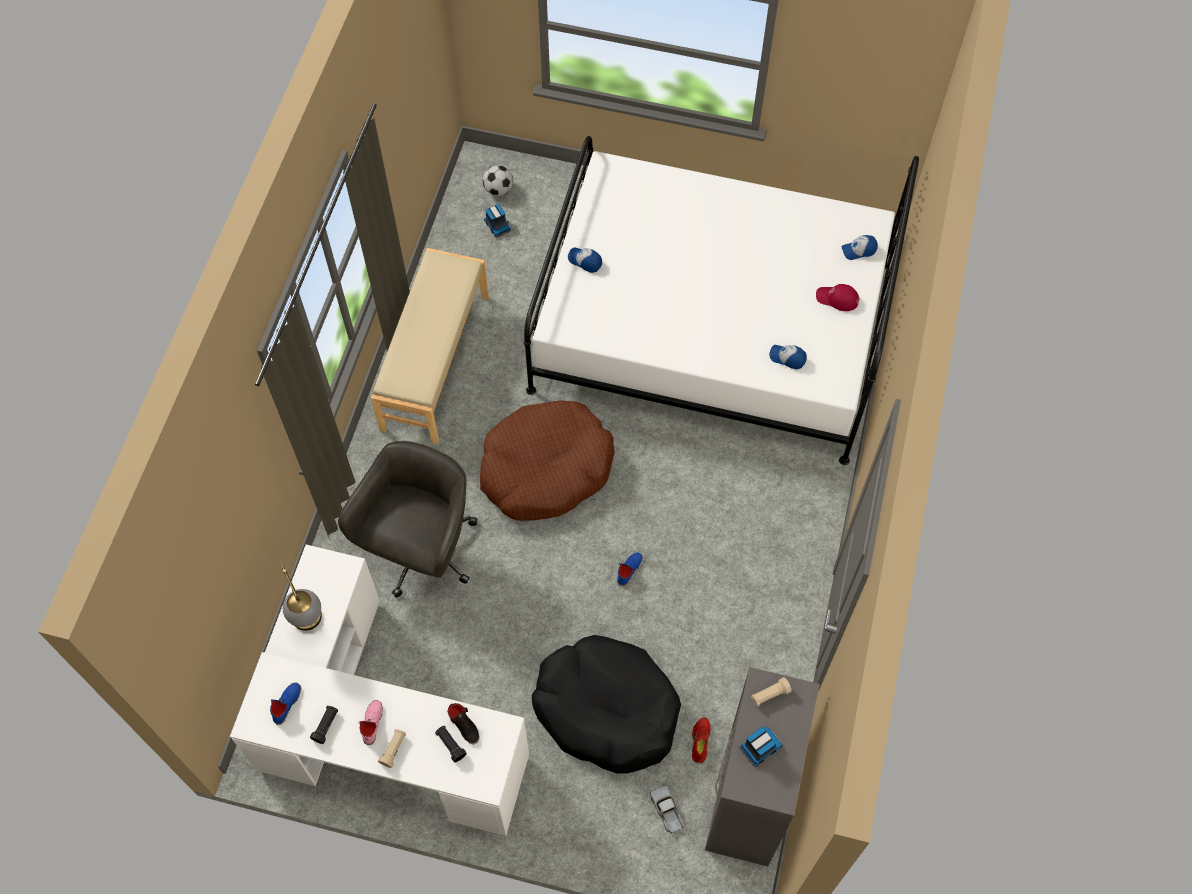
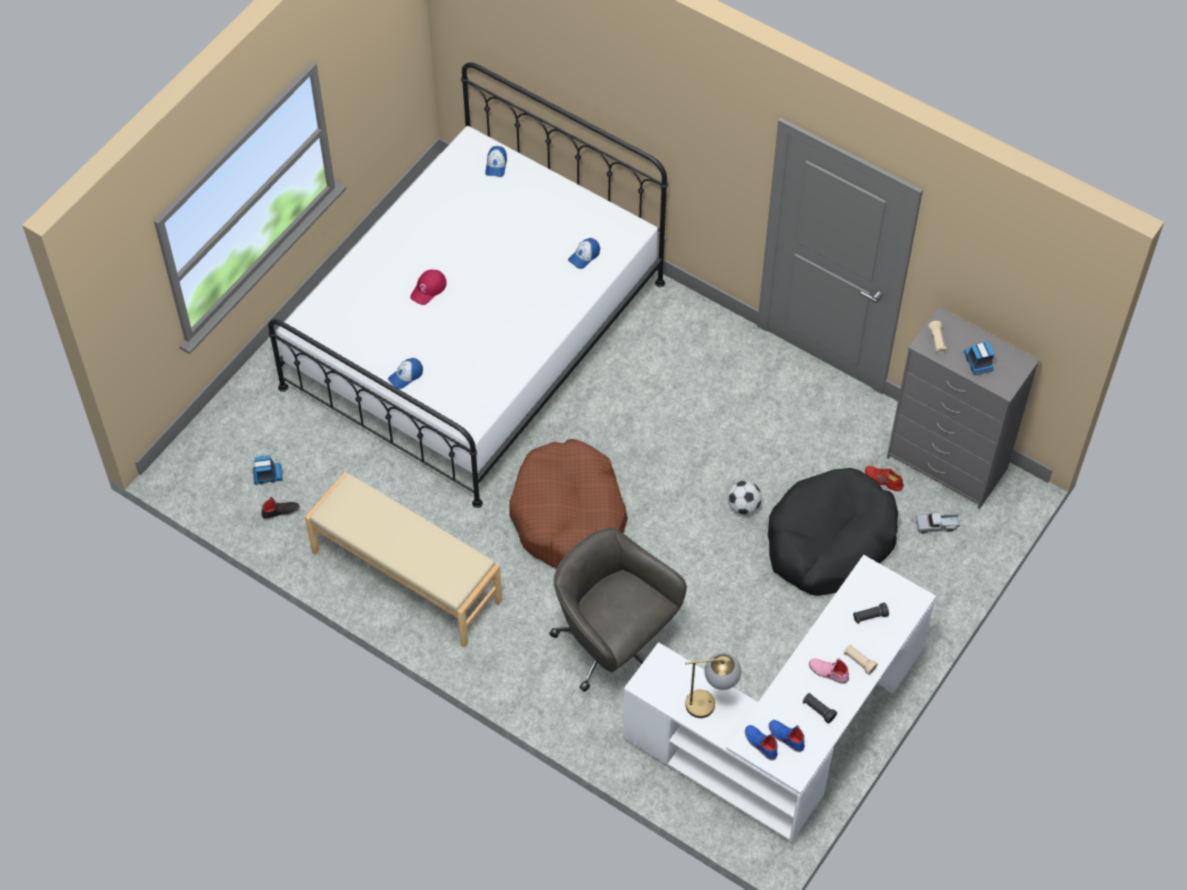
camera: 70 degrees left, 5 degrees down
(464, 725) = (855, 601): black shoe -> black shoe (280, 511)
(498, 190) = (223, 461): football -> football (743, 506)
(629, 569) = (701, 481): blue shoe -> blue shoe (760, 744)
(837, 299) = (540, 199): red cap -> red cap (428, 289)

